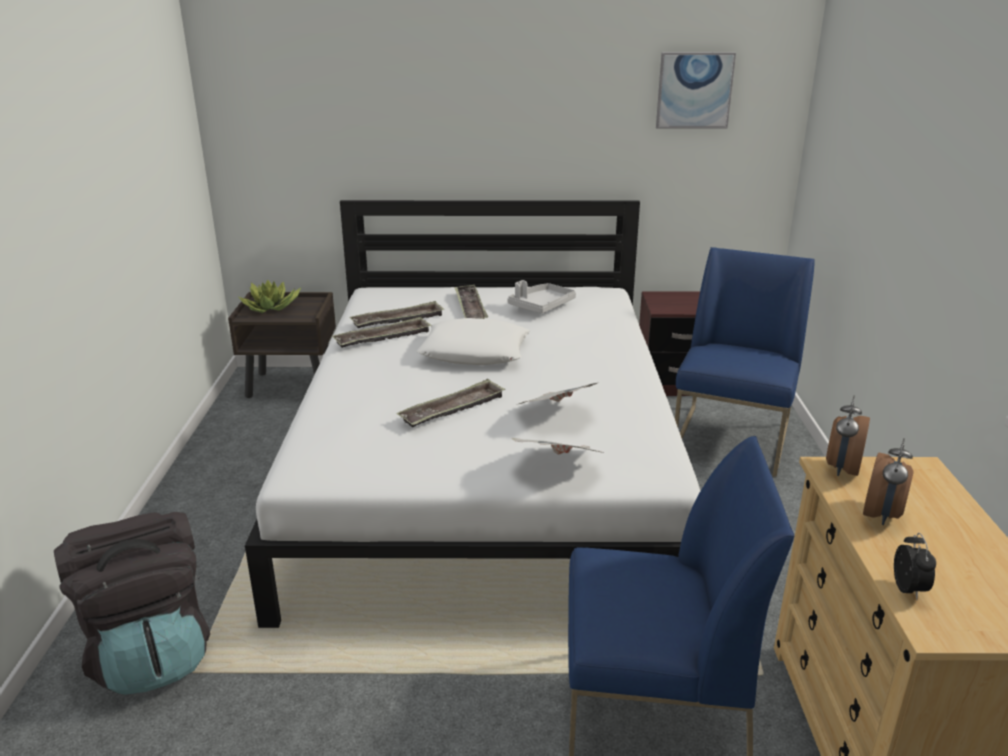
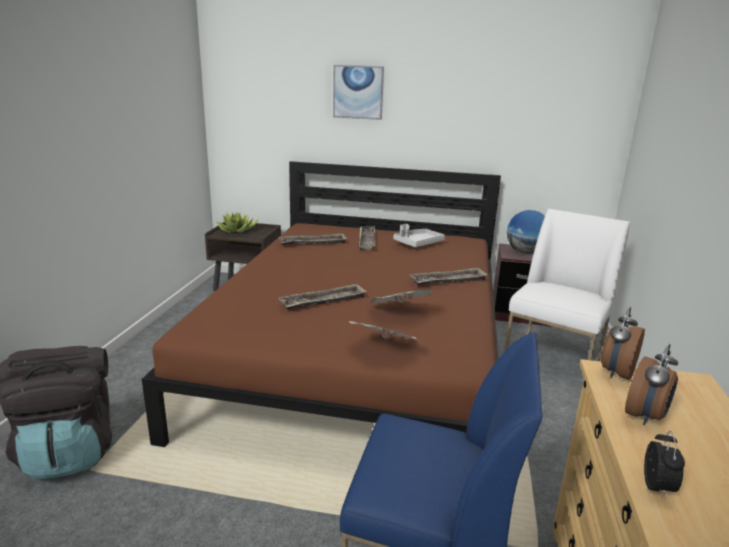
camera: 10 degrees right, 5 degrees down
(383, 338) = (297, 252): tray -> tray (448, 281)
(475, 352) = (357, 267): white pillow -> none
(488, 468) = (361, 355): white bed -> brown bed
(680, 302) = (526, 253): none -> globe
(694, 90) = (547, 96): picture -> picture (358, 92)
(732, 440) = (554, 359): blue chair -> white chair

